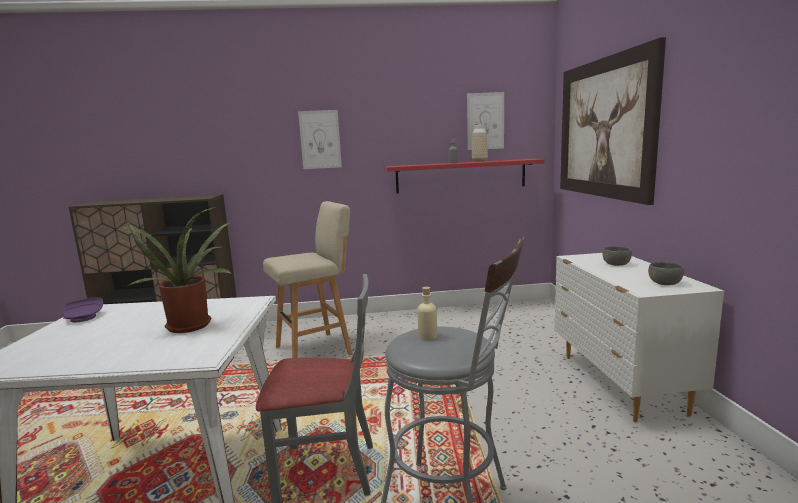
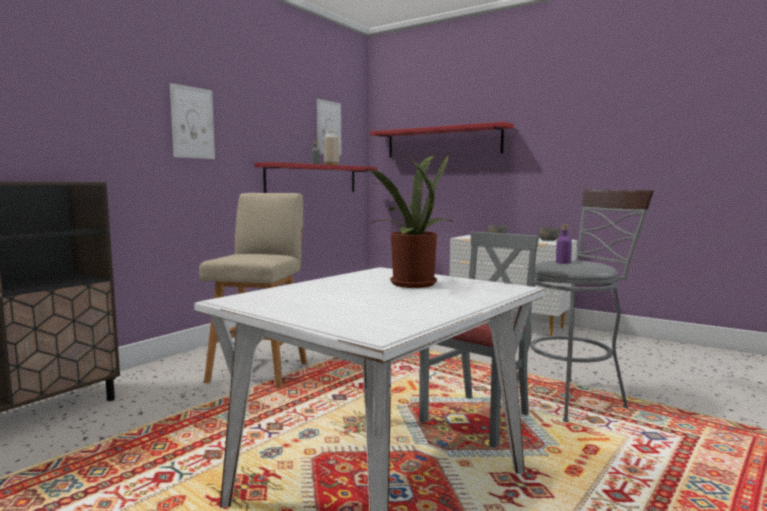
camera: 50 degrees left, 5 degrees down
(84, 317) = (266, 302): purple plate -> none
(427, 336) = (563, 262): beige bottle -> purple bottle
(604, 128) = (442, 142): picture -> red shelf

